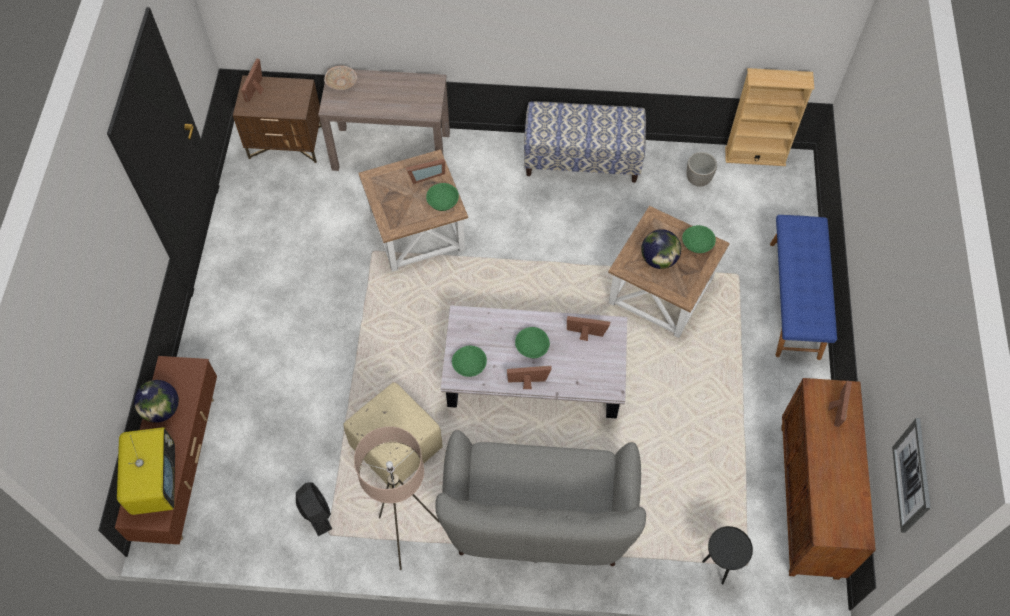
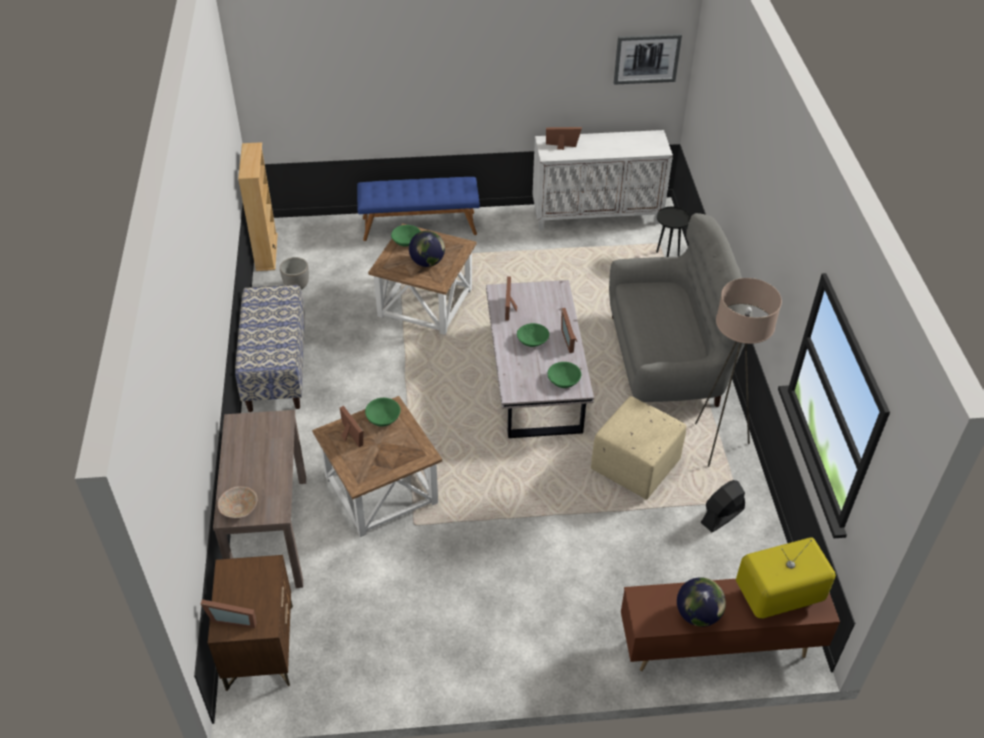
camera: 100 degrees left, 15 degrees down
(810, 501) = (597, 215): brown cabinet -> white cabinet

